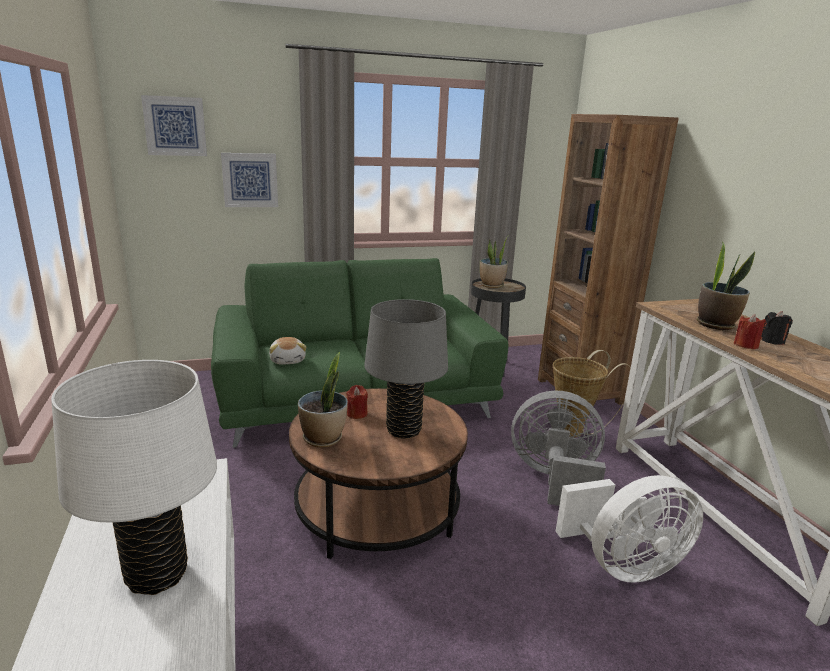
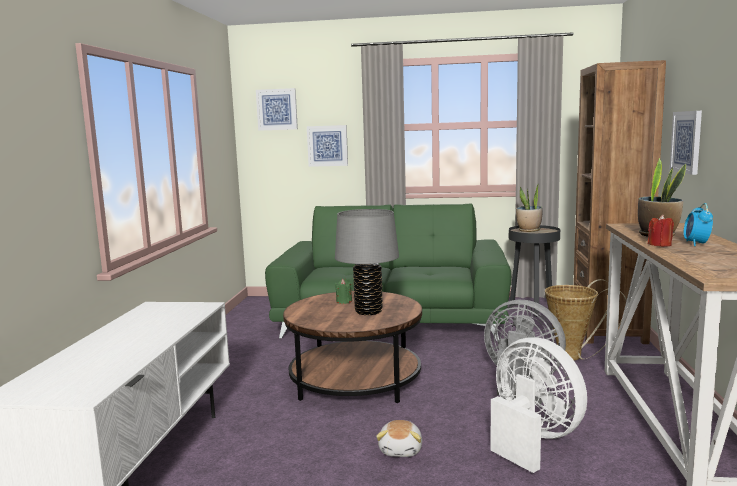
camera: 25 degrees right, 10 degrees down
(156, 575) = (143, 336): white table lamp -> none
(288, 360) = (326, 274): plush toy -> plush toy (401, 450)
(323, 439) = (307, 310): potted plant -> none
(357, 414) = (344, 301): red candle -> green candle
(624, 565) = (532, 439): white fan -> white fan turned 135 degrees counterclockwise
(709, 214) = (687, 142): none -> picture
(772, 341) = (696, 244): black candle -> alarm clock

